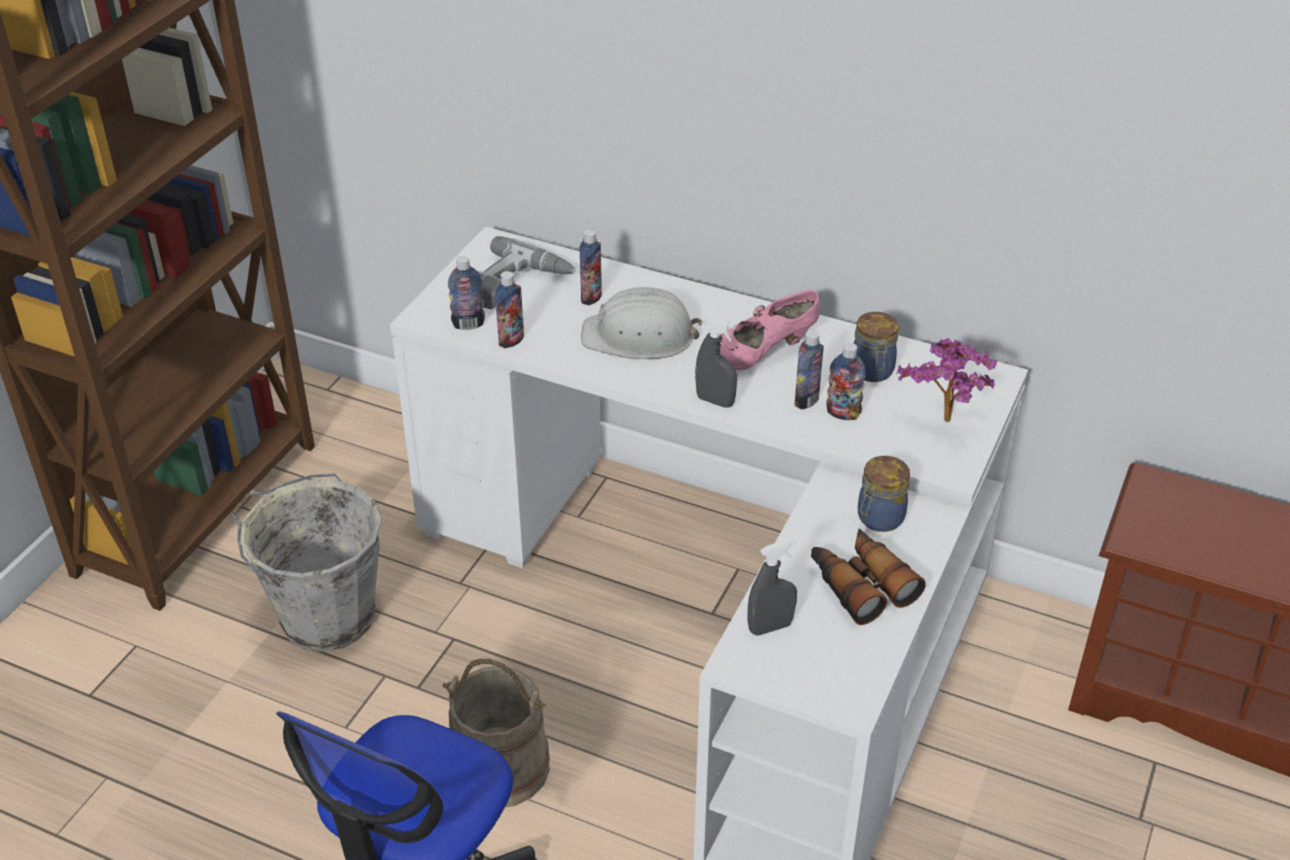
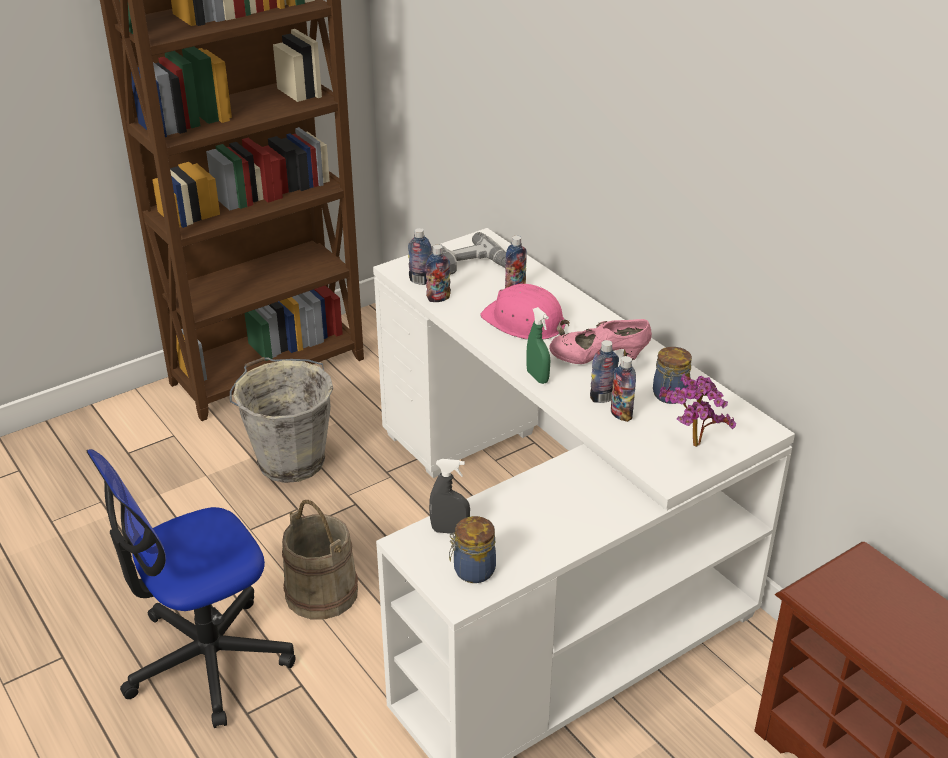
camera: 30 degrees right, 5 degrees down
(639, 336) = (524, 322): white hard hat -> pink hard hat
(715, 401) = (537, 377): grey spray bottle -> green spray bottle
(860, 584) = (538, 529): binoculars -> none
(879, 519) = (592, 493): jar -> jar (472, 571)

